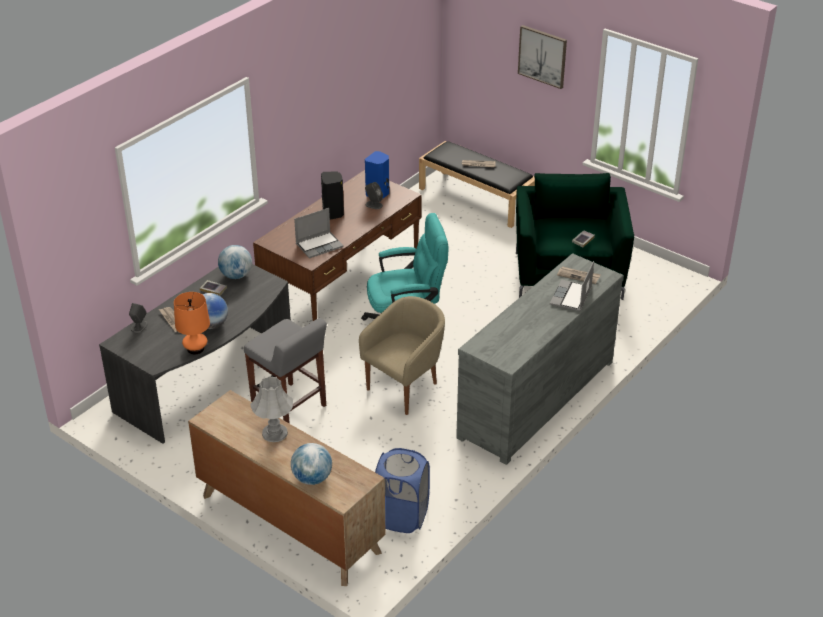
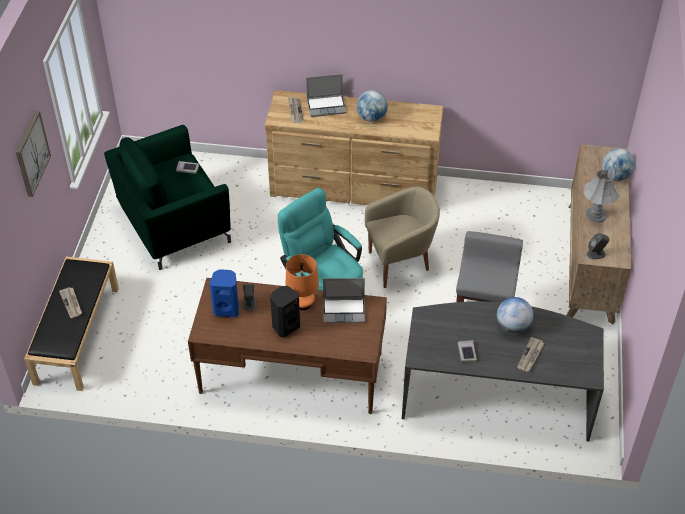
camera: 120 degrees left, 10 degrees up
(139, 327) = (558, 375): grey speaker -> grey speaker (596, 254)
(195, 348) = (549, 319): orange table lamp -> orange table lamp (302, 303)
(236, 275) = (434, 348): globe -> globe (371, 118)
(319, 245) = (344, 310): laptop -> laptop turned 150 degrees clockwise
(402, 516) = (530, 209): blue laundry basket -> none
(406, 388) = (400, 263): beige armchair -> beige armchair turned 150 degrees clockwise
(535, 398) = (354, 188): grey dresser -> brown dresser

